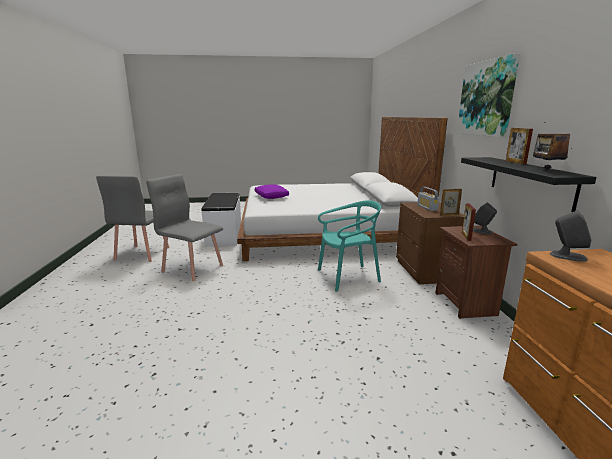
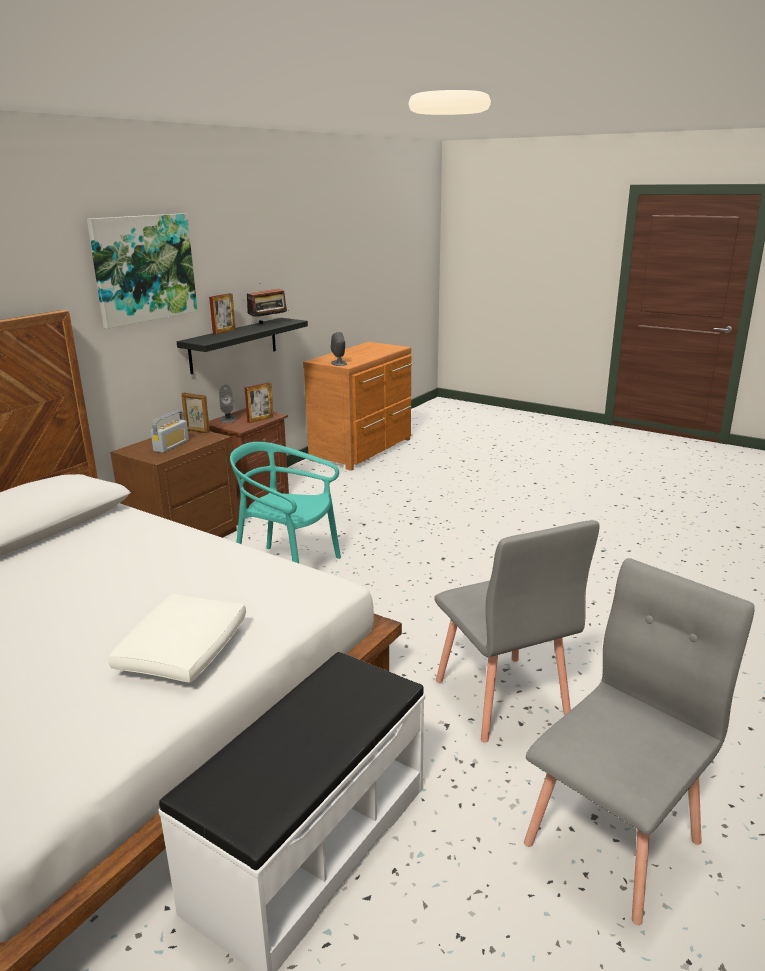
camera: 140 degrees left, 5 degrees up
(271, 197) = (184, 651): purple pillow -> white pillow

